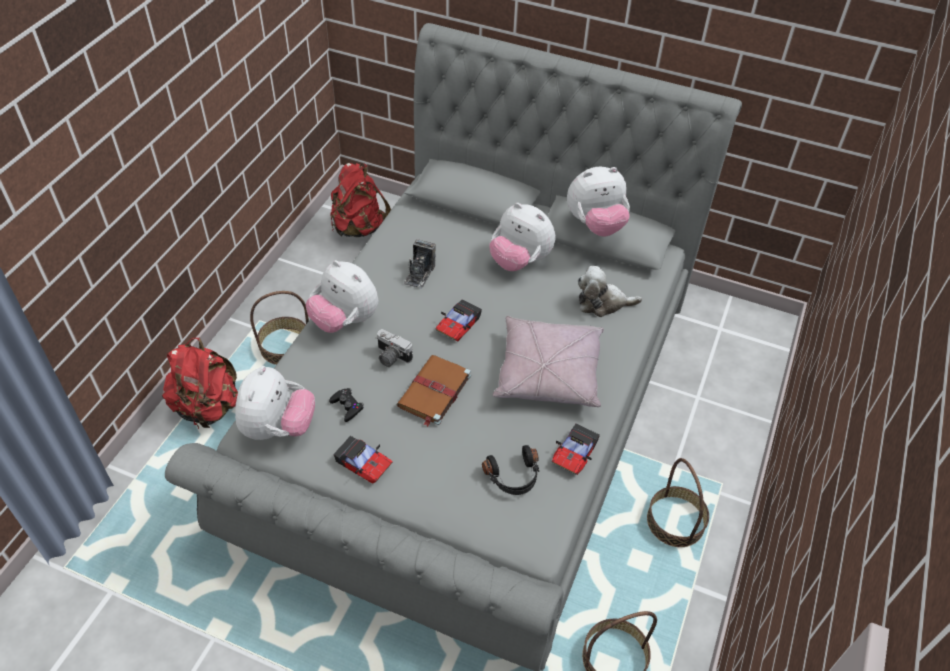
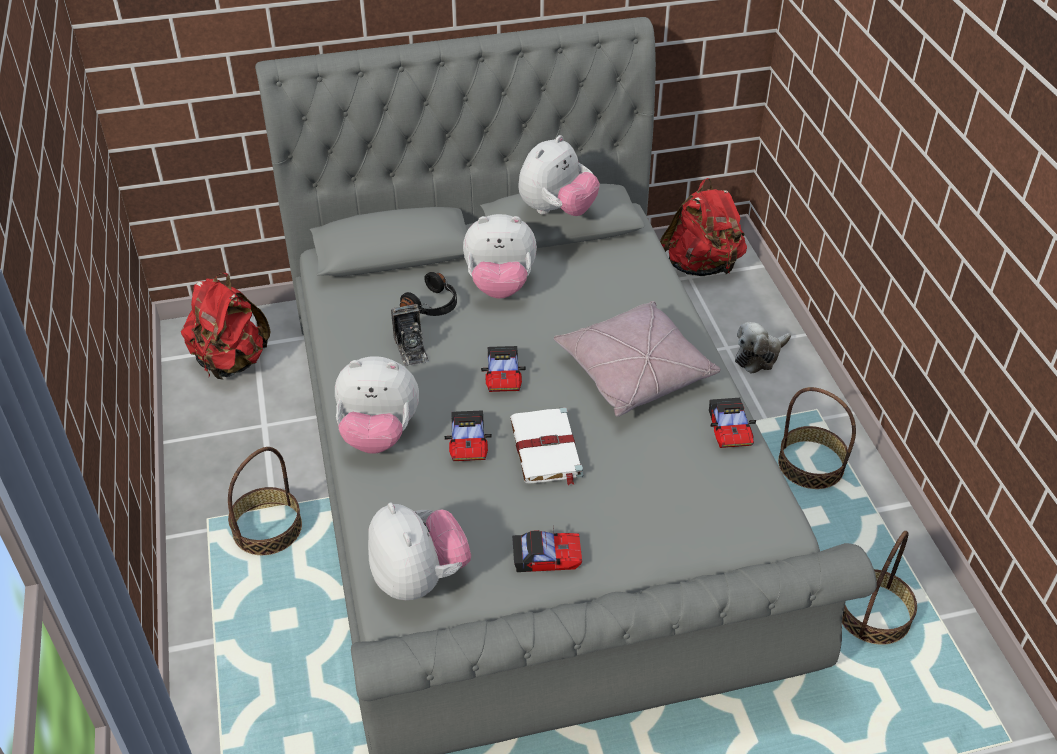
camera: 35 degrees left, 5 degrees down
(207, 408) = (237, 645): red backpack -> red backpack (701, 266)
(347, 406) = (474, 513): black game controller -> none
(390, 357) = (468, 442): camera -> toy car
(434, 392) = (546, 449): brown book -> white book
(514, 477) = (699, 481): black headphones -> black headphones (433, 306)
(603, 303) = (618, 284): plush toy -> plush toy (759, 356)

